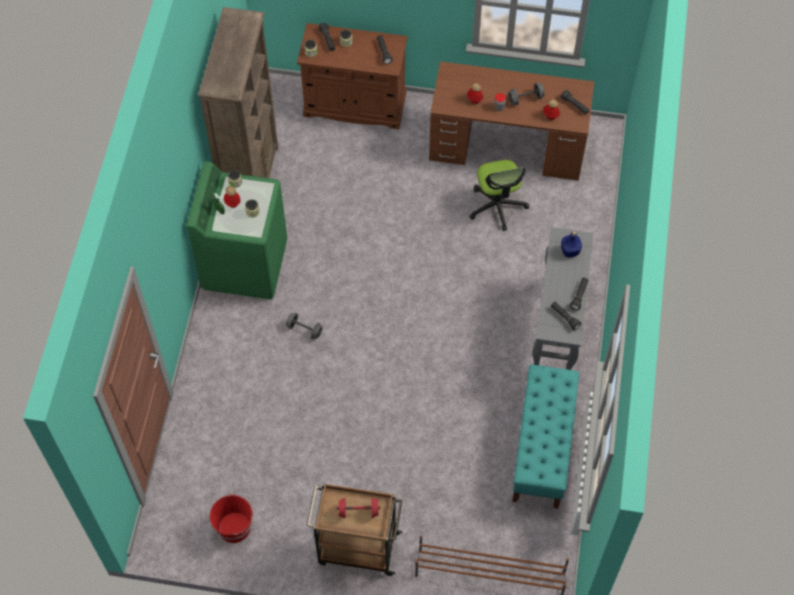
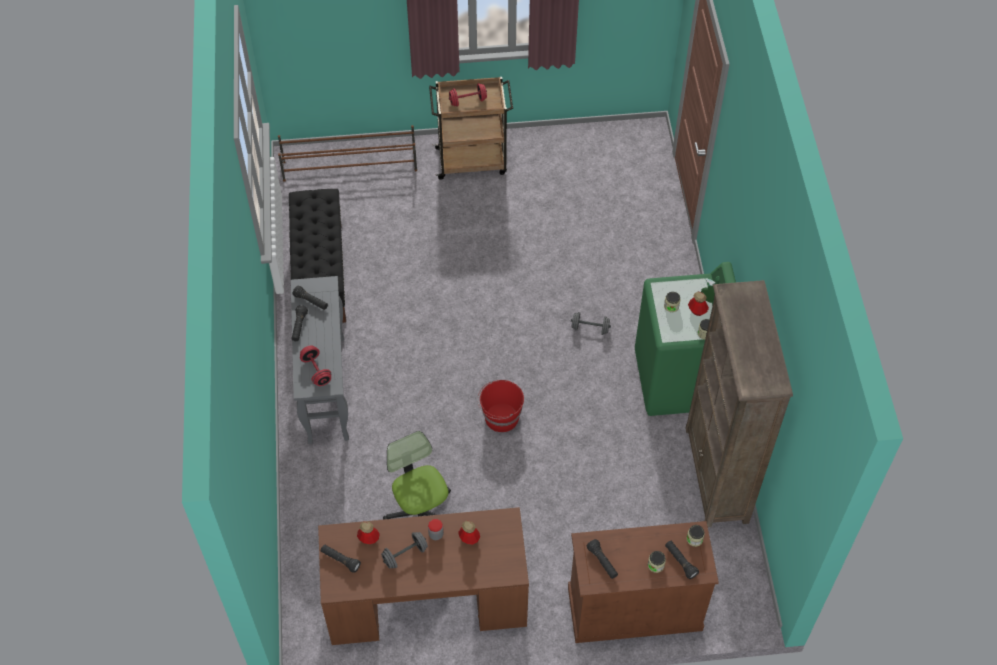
camera: 165 degrees right, 5 degrees down
(235, 527) = (585, 153): red bucket -> red bucket (501, 418)
(542, 448) = (321, 273): turquoise bench -> black bench
(570, 251) = (316, 371): blue bottle -> red dumbbell

